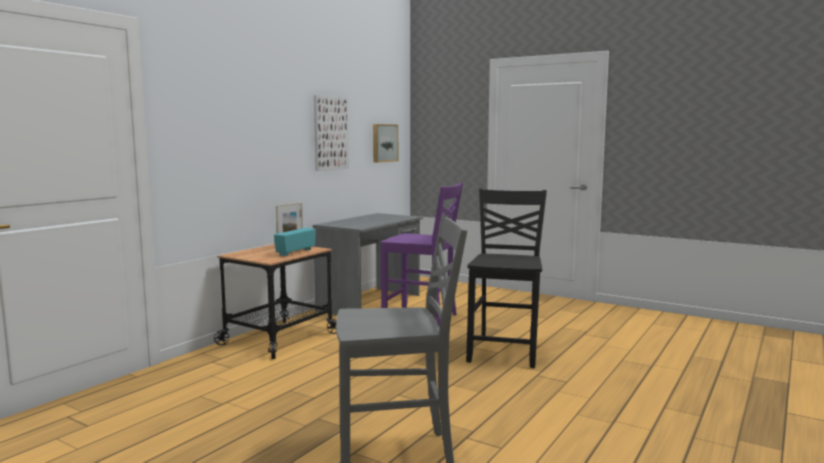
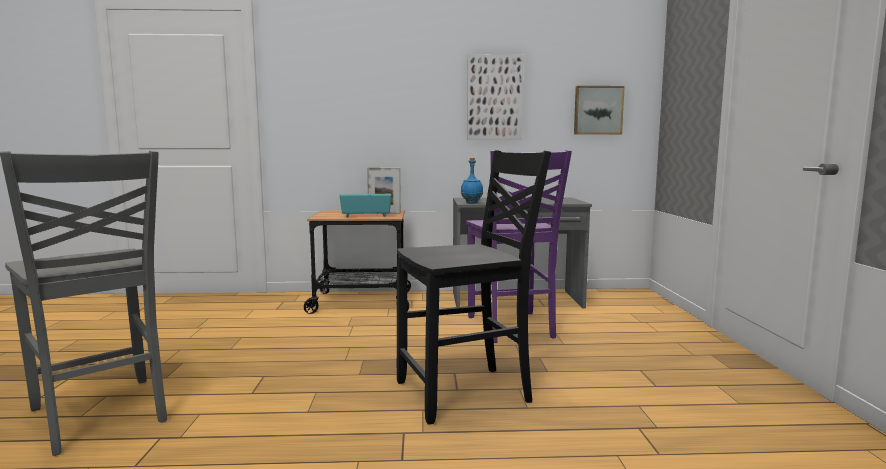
camera: 55 degrees right, 0 degrees up
(362, 227) = (471, 203): none -> blue bottle

